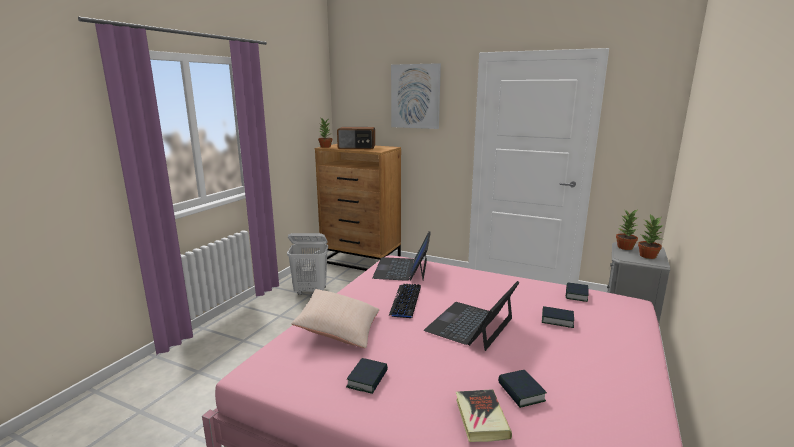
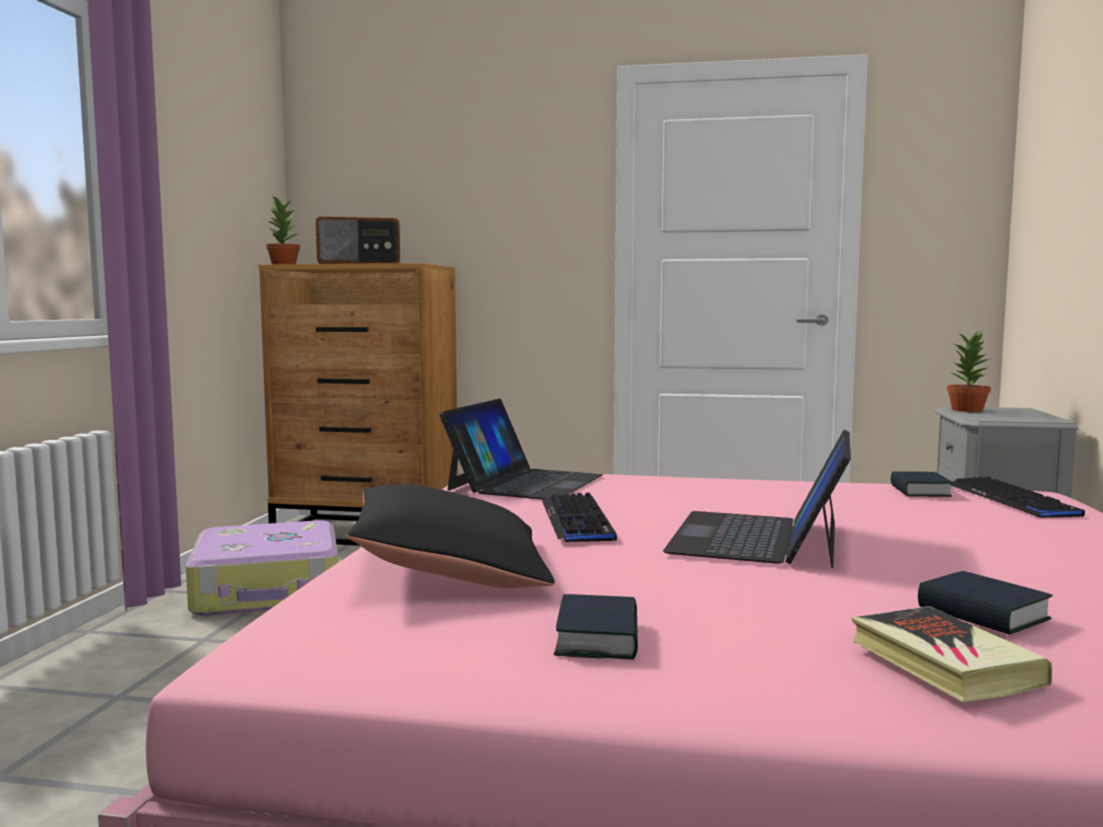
camera: 15 degrees left, 10 degrees down
(311, 291) = (268, 590): white laundry basket -> suitcase
(339, 329) = (451, 571): beige pillow -> black pillow
(402, 269) = (525, 482): laptop -> laptop turned 150 degrees counterclockwise
(415, 96) = (484, 159): picture -> none
(557, 320) = (924, 521): book -> none
(615, 307) = (1011, 500): none -> keyboard
(648, 256) = (1020, 415): potted plant -> none

